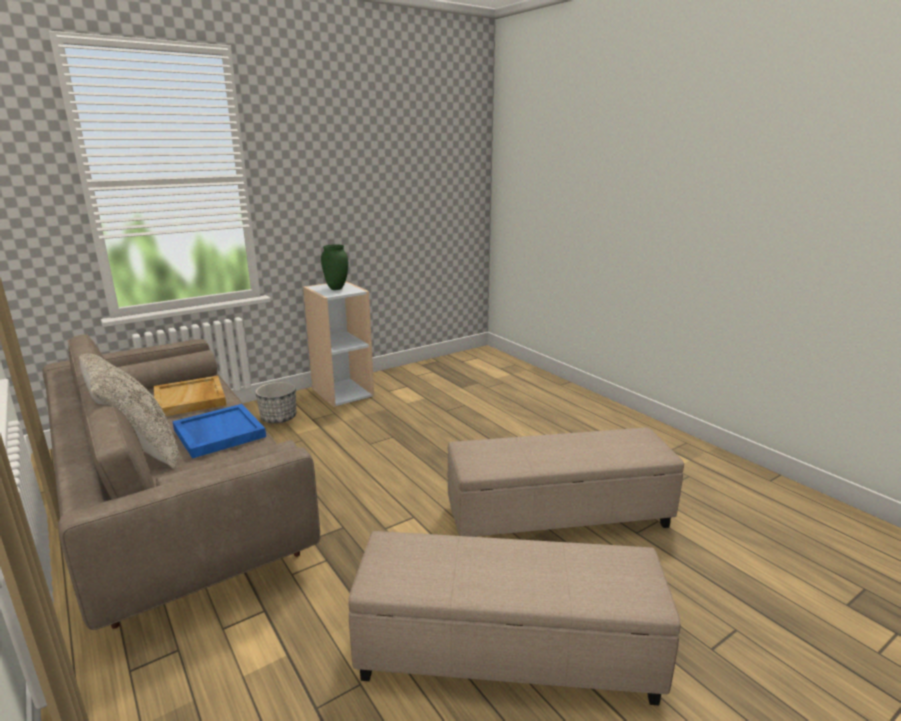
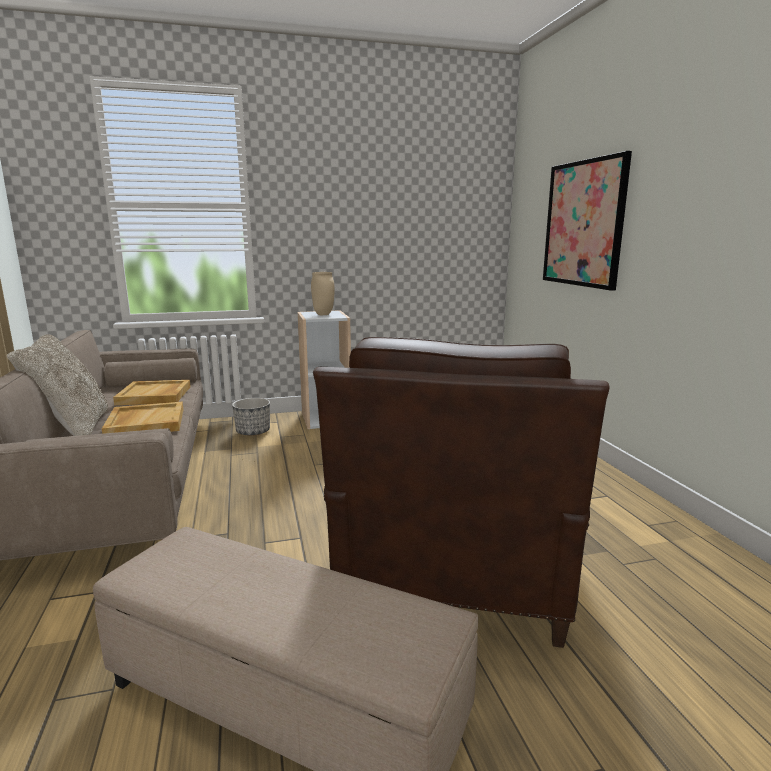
camera: 20 degrees right, 5 degrees down
(218, 433) = (145, 422): blue tray -> beige tray
(336, 289) = (323, 314): green vase -> beige vase
(557, 516) = (454, 569): beige ottoman -> brown armchair
(579, 193) = (583, 224): none -> picture

